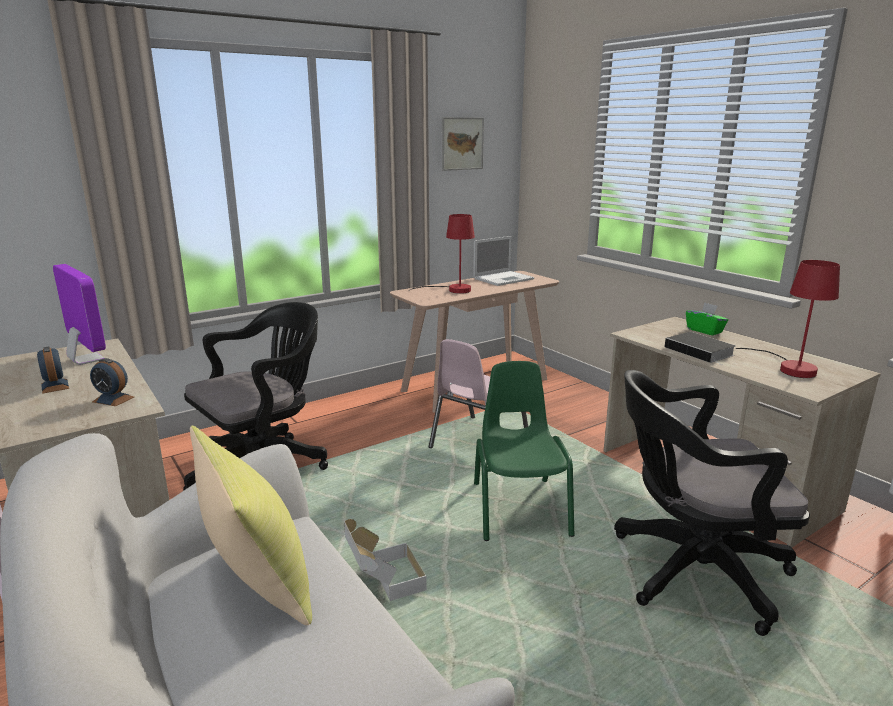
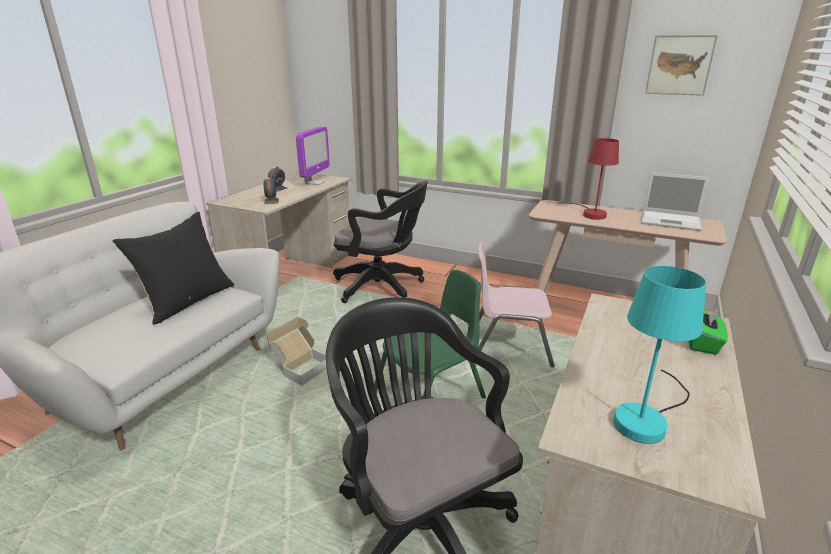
camera: 60 degrees right, 5 degrees up
(256, 580) = (187, 301): yellow pillow -> black pillow
(701, 351) = (611, 348): book -> none
(790, 368) = (647, 419): red table lamp -> turquoise table lamp

